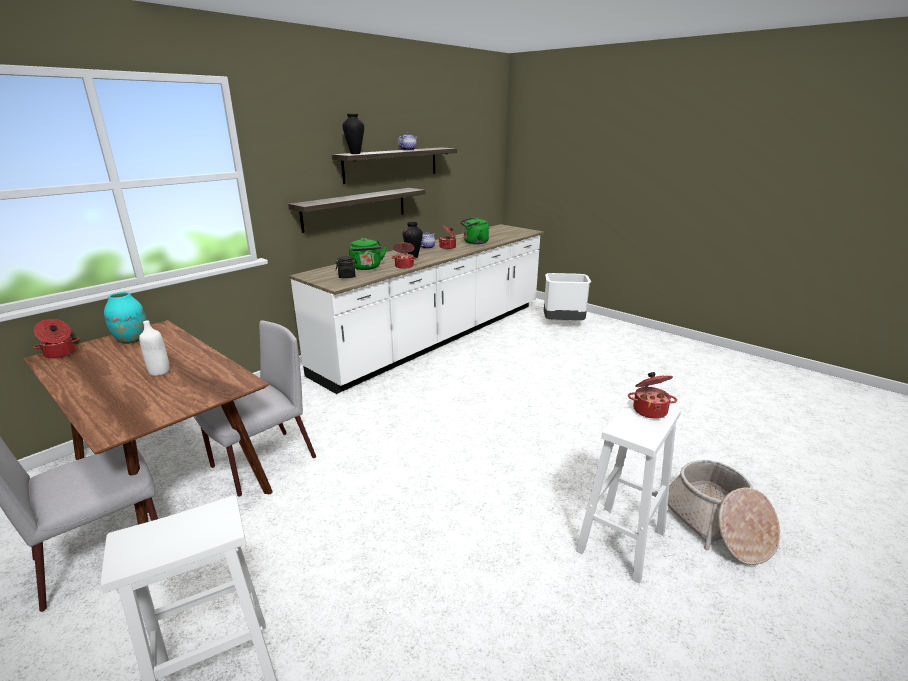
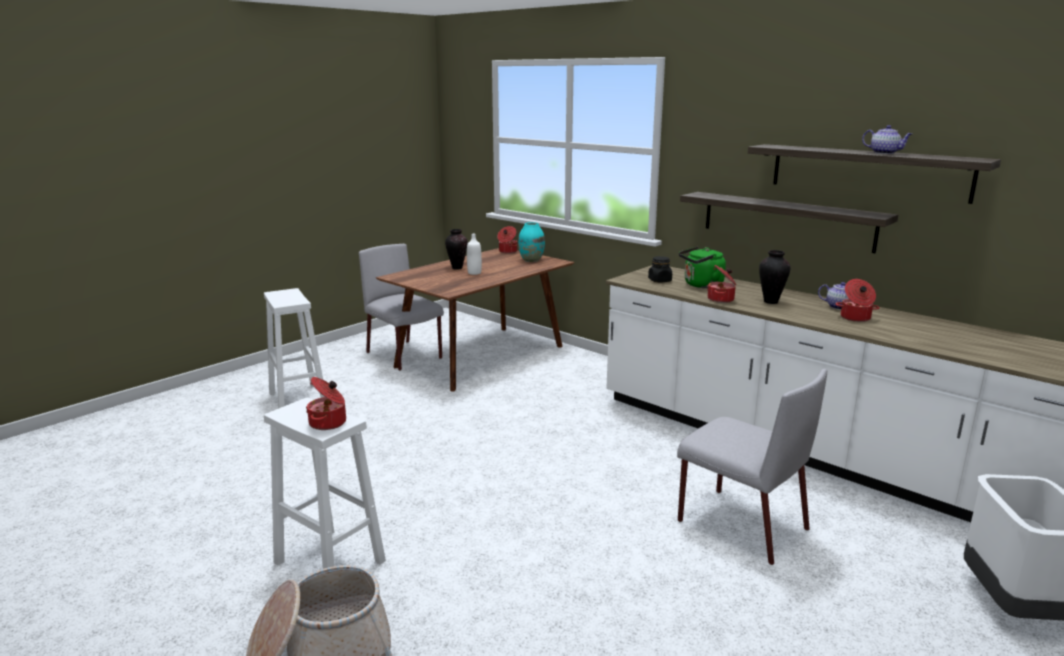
camera: 90 degrees right, 5 degrees down
(262, 463) = (491, 383): grey chair -> grey chair (740, 524)
(355, 153) = (776, 146): vase -> vase (457, 268)
(474, 242) = (913, 333): green kettle -> none

